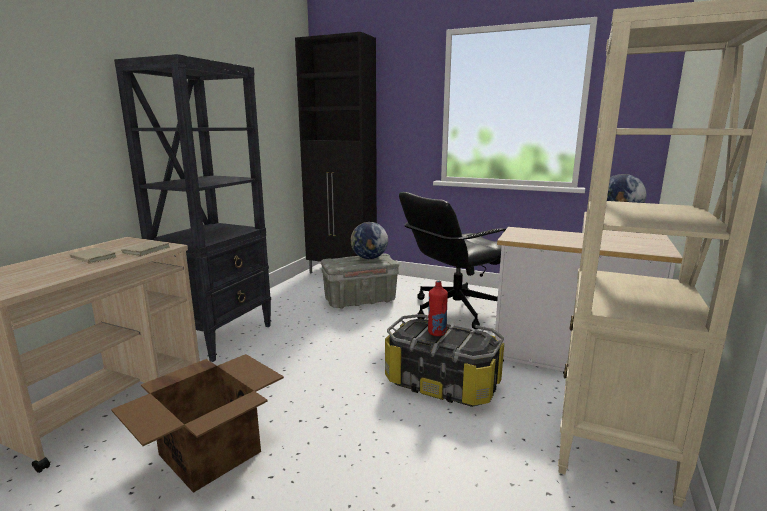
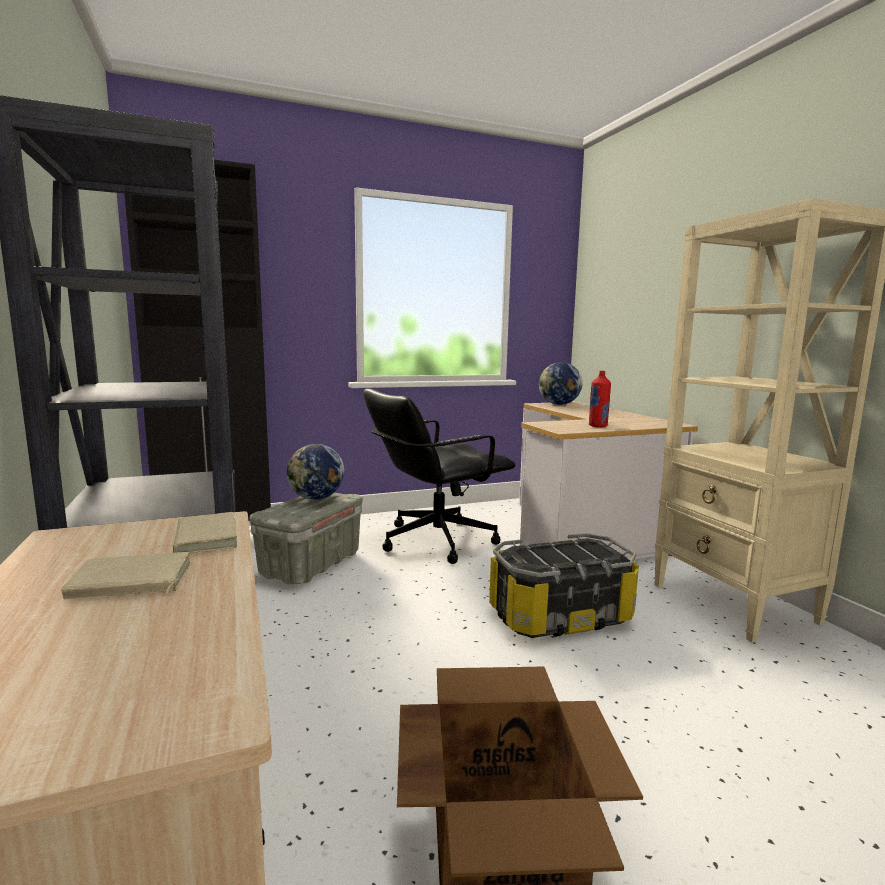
camera: 45 degrees left, 5 degrees down
(436, 333) = (554, 554): red bottle -> red bottle (598, 426)
(454, 310) = (436, 540): black office chair -> black office chair turned 45 degrees clockwise

